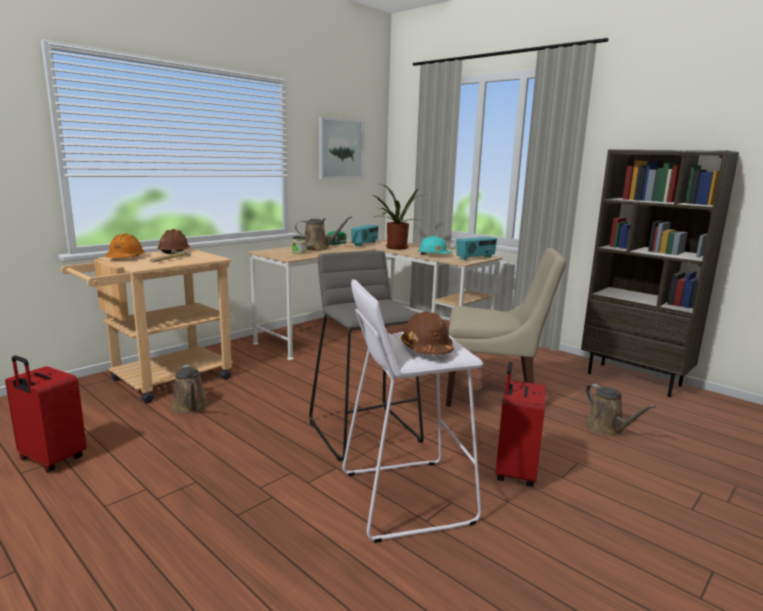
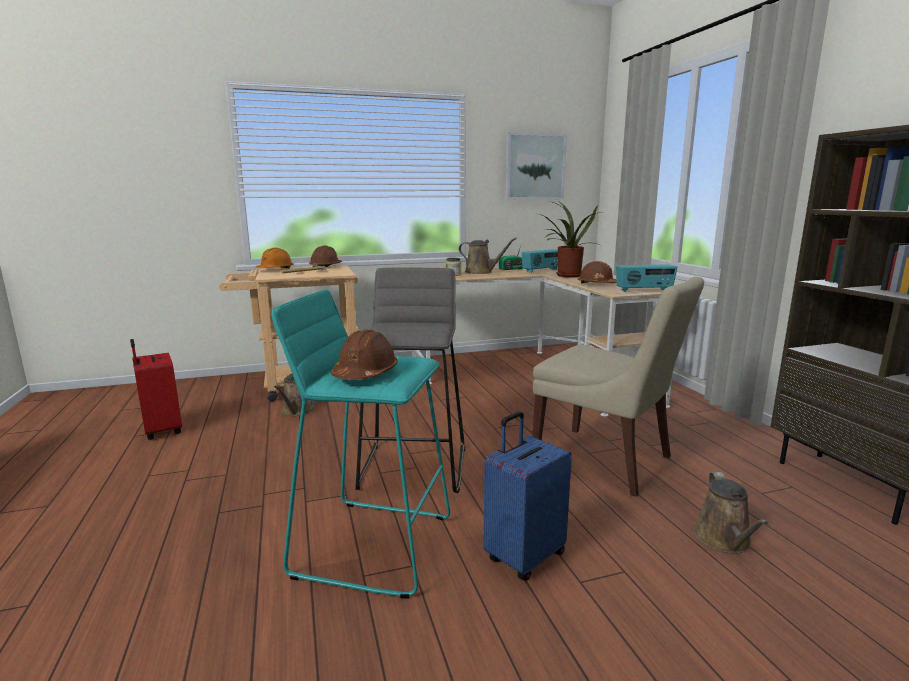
camera: 30 degrees right, 0 degrees up
(406, 497) = (373, 544): white stool -> turquoise stool
(434, 255) = (597, 284): turquoise hard hat -> brown hard hat
(514, 472) = (524, 556): red suitcase -> blue suitcase

